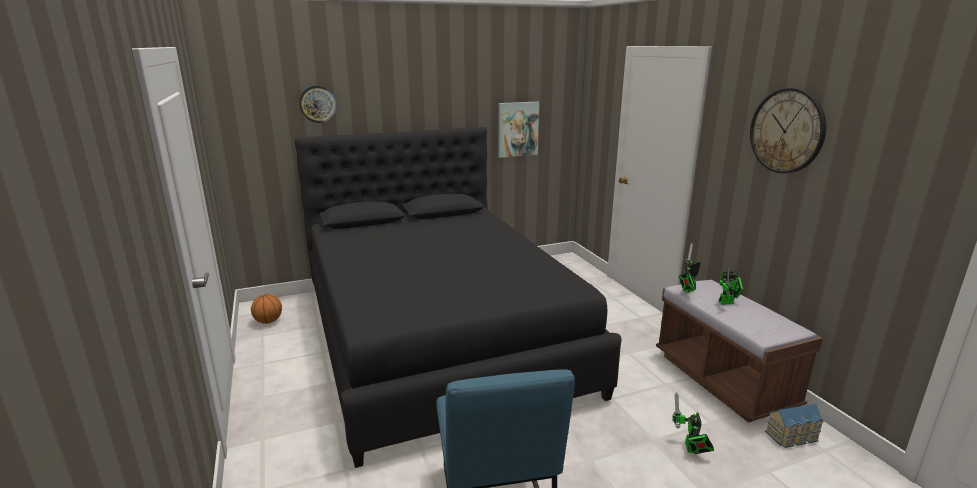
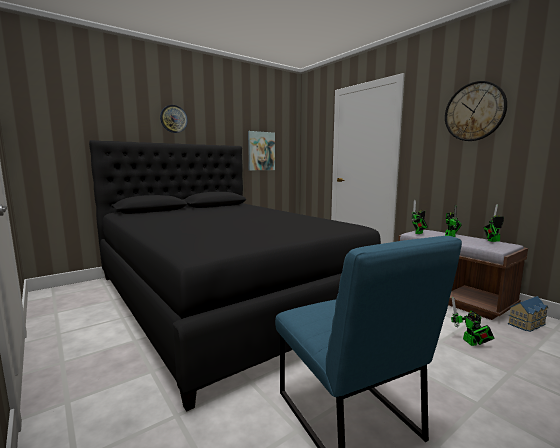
camera: 15 degrees left, 10 degrees down
(268, 321) = (61, 302): basketball -> none
(318, 104) = (110, 116): wall clock -> wall clock (173, 119)
(776, 320) = (492, 241): none -> toy robot

